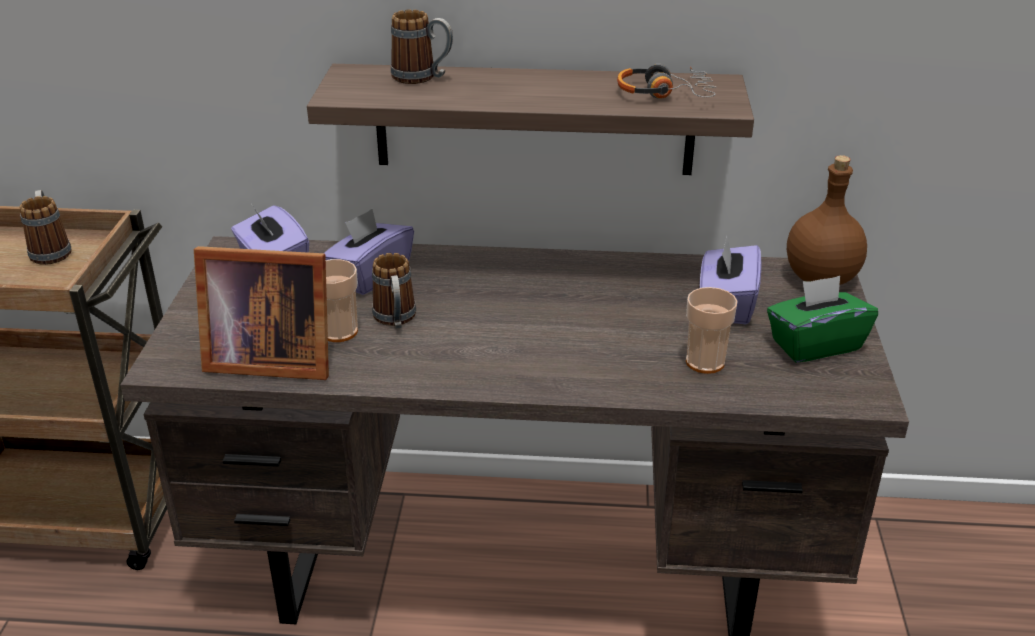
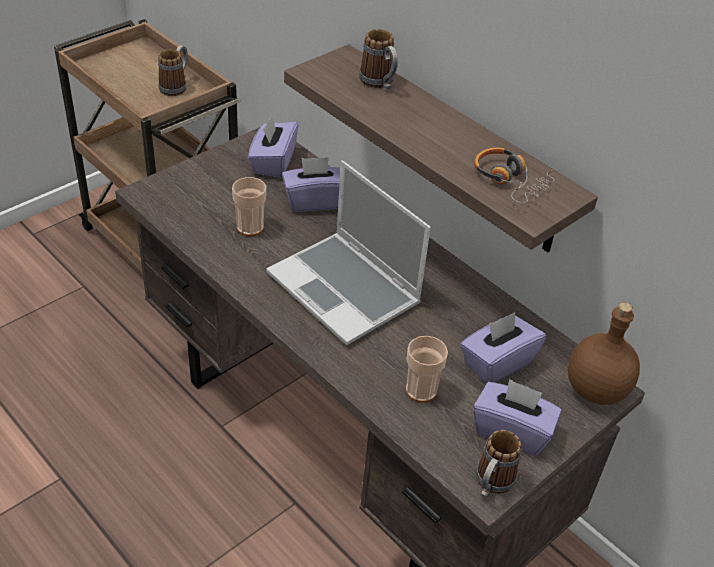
camera: 40 degrees right, 10 degrees up
(268, 359) = (195, 221): picture frame -> none
(395, 320) = (288, 240): mug -> mug (491, 484)
(517, 328) = (346, 290): none -> laptop
(815, 344) = (511, 431): green tissue box -> purple tissue box

